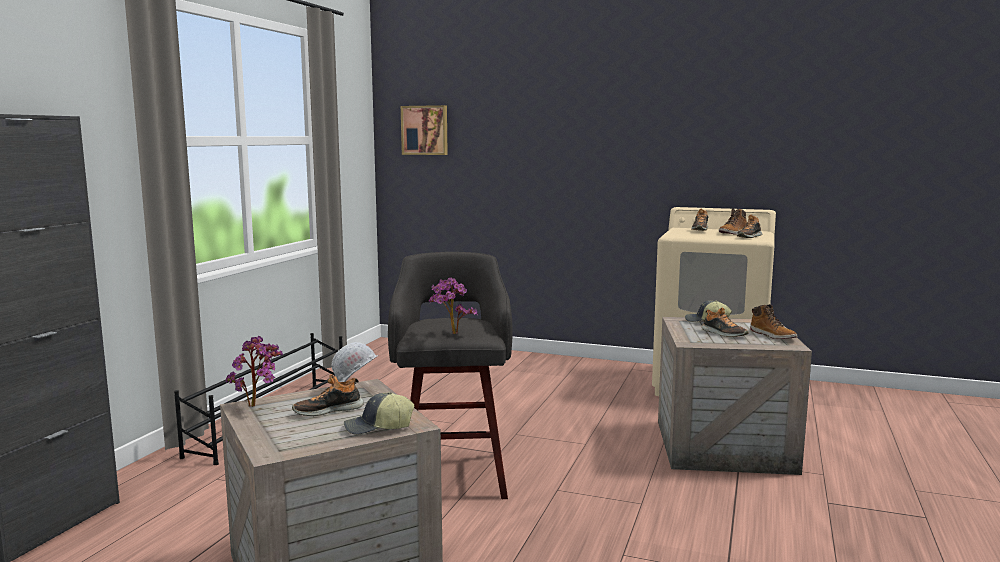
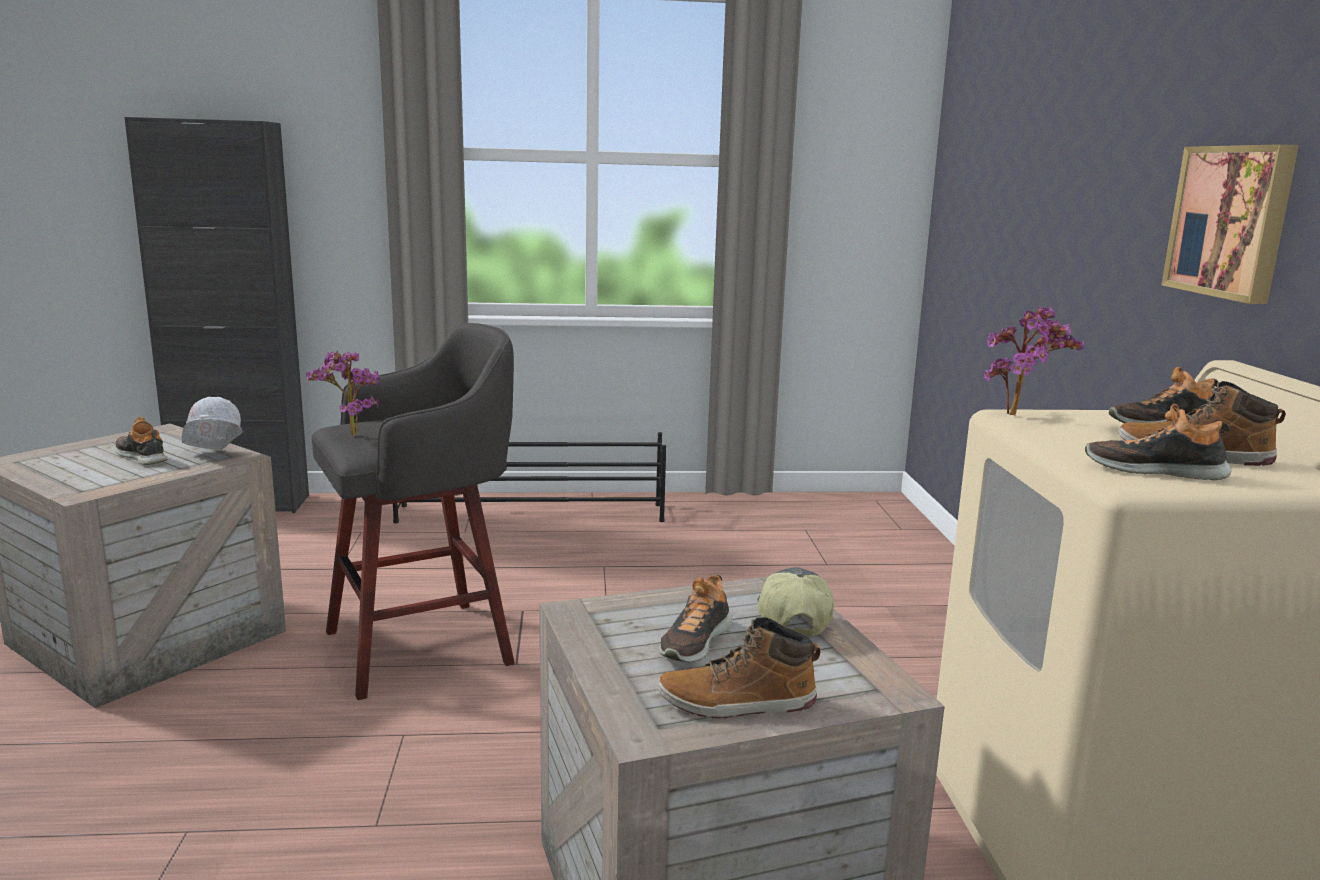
camera: 65 degrees right, 5 degrees up
(257, 405) = (162, 433): potted plant -> potted plant (1020, 417)
(378, 428) = (73, 482): cap -> none
(425, 130) = (971, 149): picture -> picture (1232, 221)
(773, 335) = (737, 703): boot -> boot turned 45 degrees clockwise

